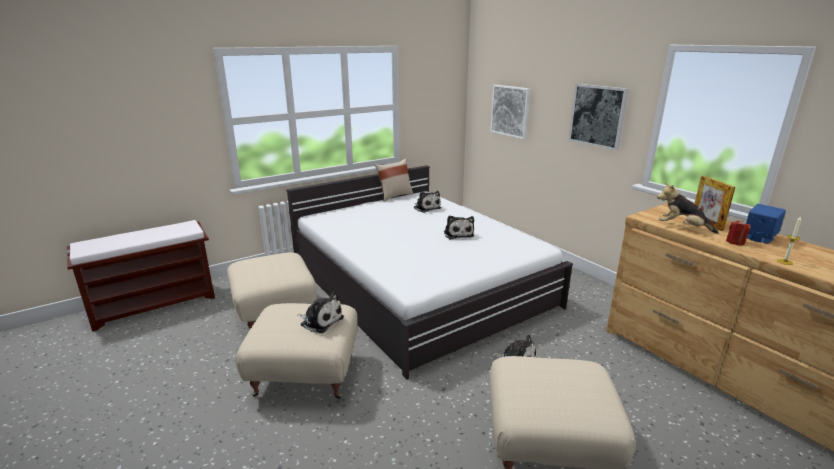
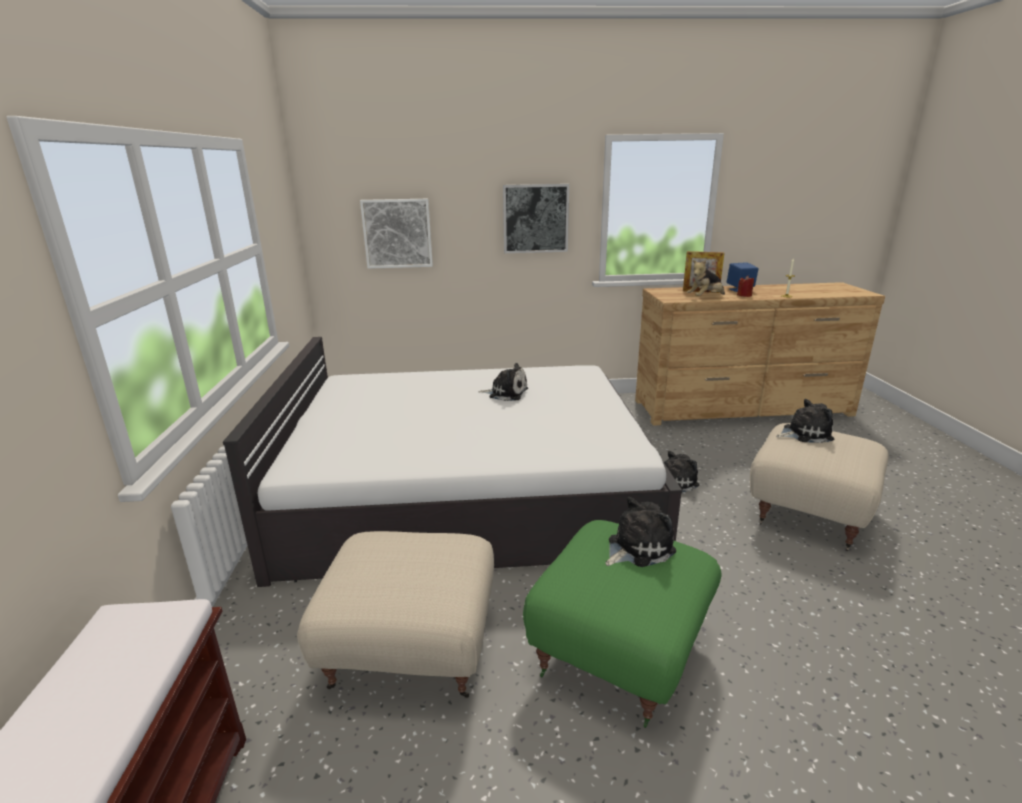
camera: 60 degrees left, 0 degrees up
(305, 375) = (618, 652): beige ottoman -> green ottoman
(394, 196) = (314, 396): beige pillow -> none
(426, 208) = (396, 388): plush toy -> plush toy (804, 433)

